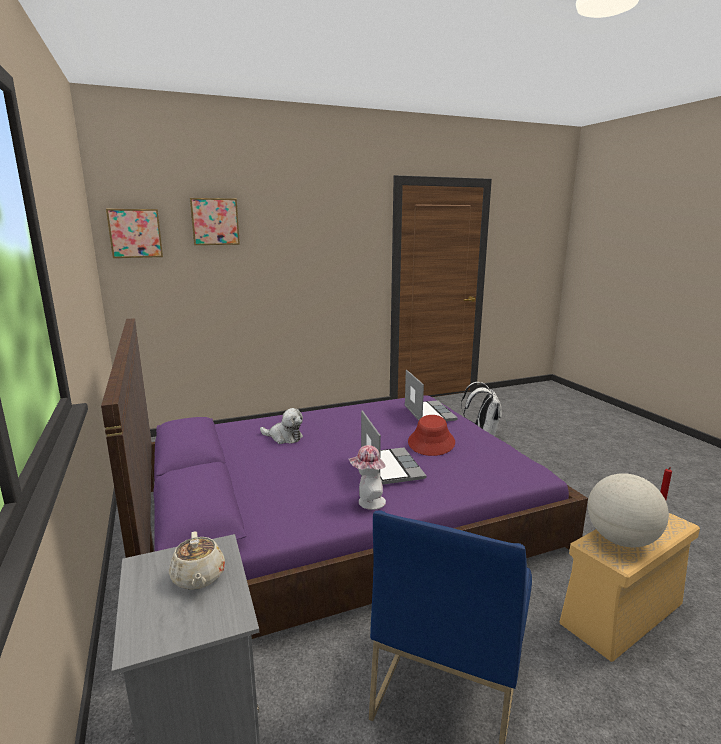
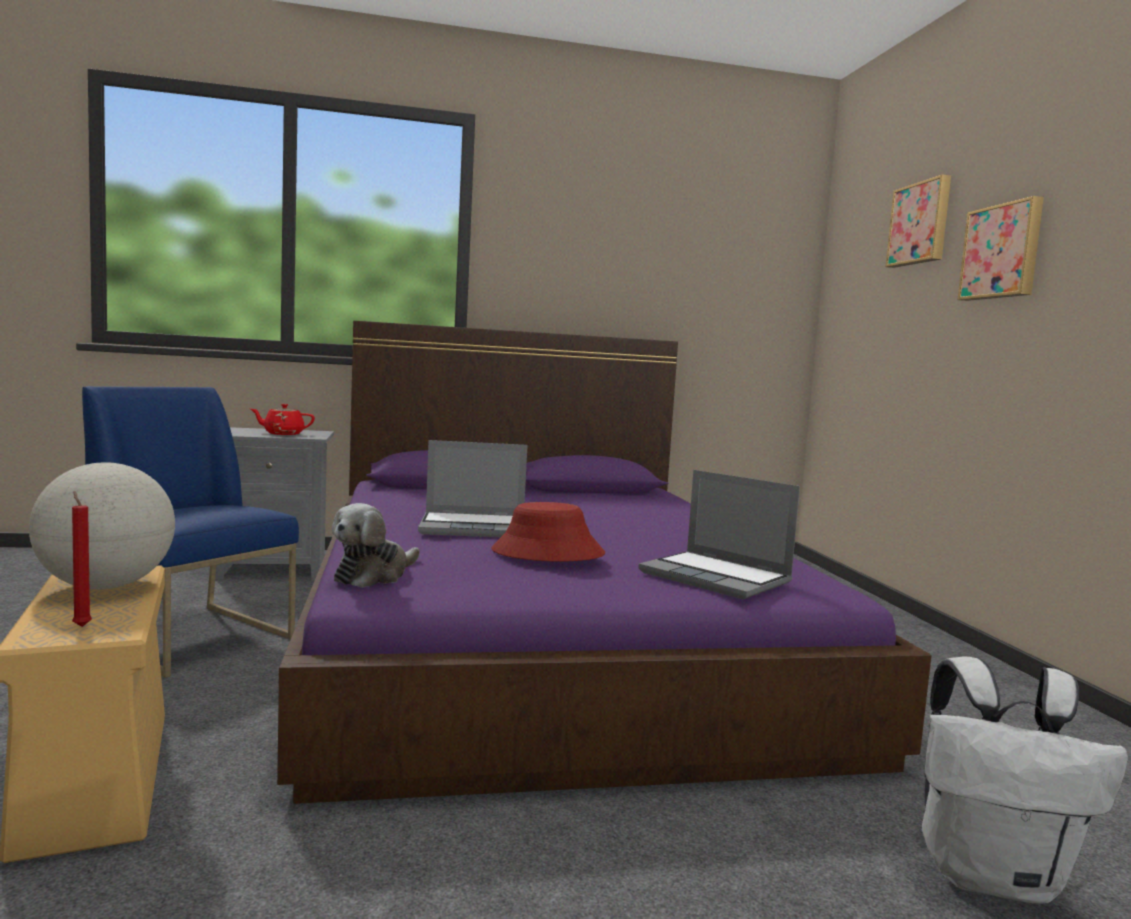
camera: 100 degrees right, 10 degrees down
(135, 233) = (848, 258): picture -> picture (1002, 252)
(198, 578) = (282, 434): beige teapot -> red teapot
(284, 437) = (617, 510): plush toy -> plush toy (374, 575)
(368, 502) = (395, 515): hat -> none
(428, 413) = (717, 578): laptop -> laptop turned 45 degrees clockwise

